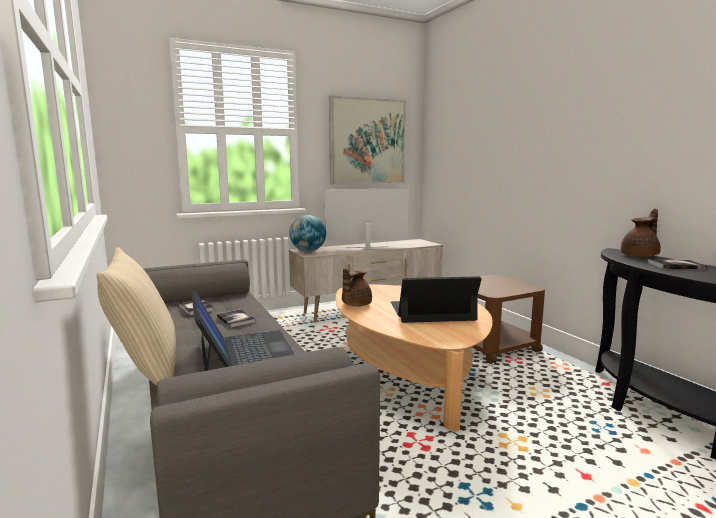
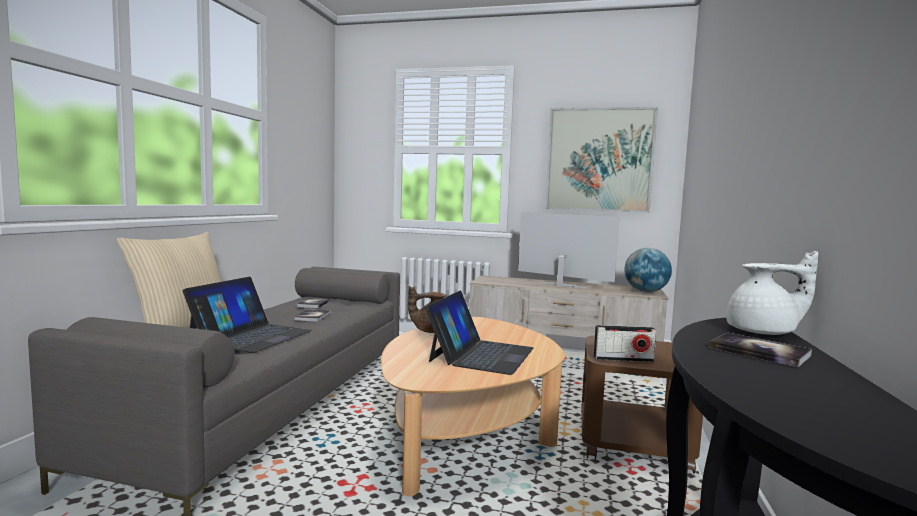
camera: 40 degrees right, 5 degrees down
(308, 251) = (491, 278): globe -> globe (646, 291)
(431, 311) = (481, 354): laptop -> laptop turned 75 degrees clockwise
(500, 291) = (623, 359): none -> radio
(640, 256) = (764, 332): brown teapot -> white teapot

